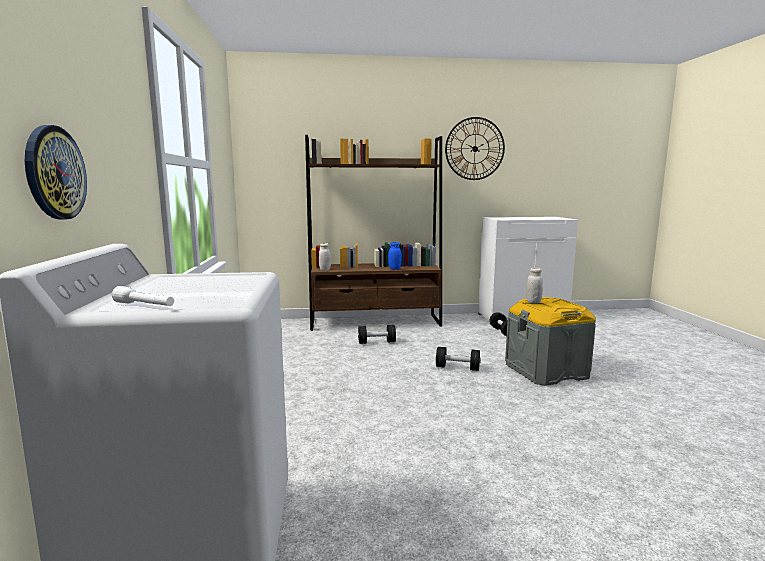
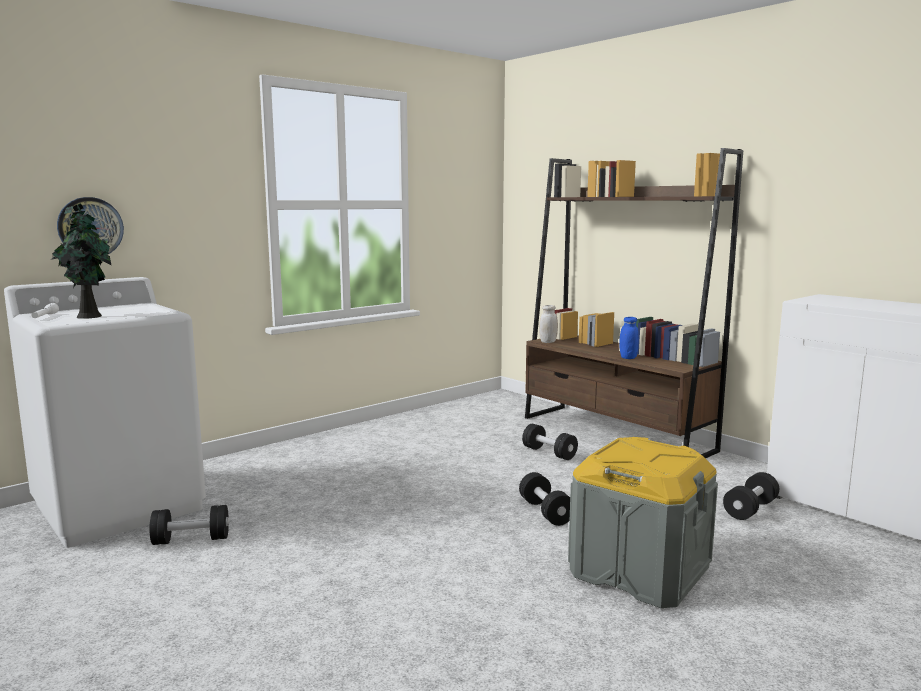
camera: 55 degrees right, 0 degrees up
(199, 293) = (88, 316): none -> potted plant
(349, 506) = (191, 540): none -> black dumbbell
(475, 149) = (816, 164): wall clock -> none
(533, 302) = (634, 444): white jar -> none

